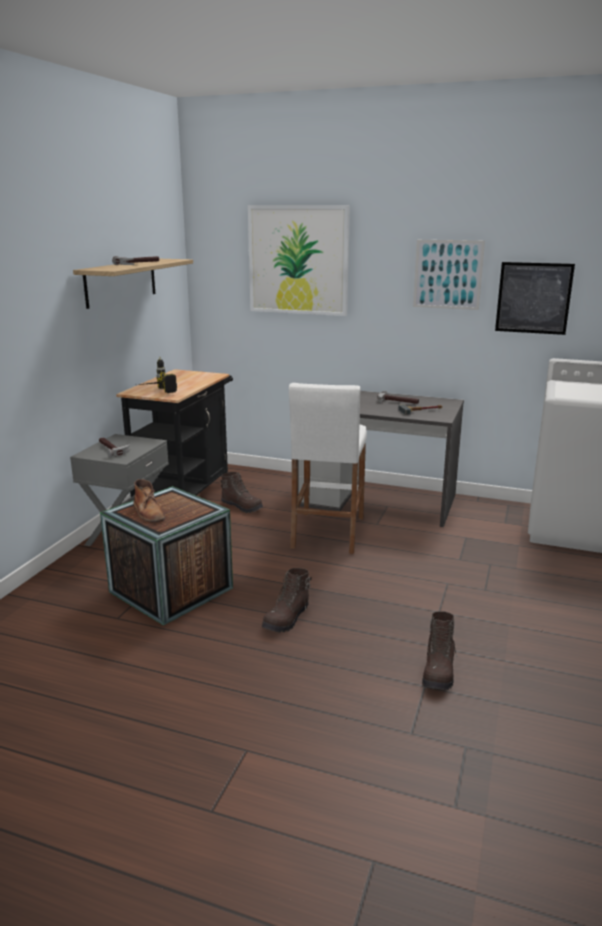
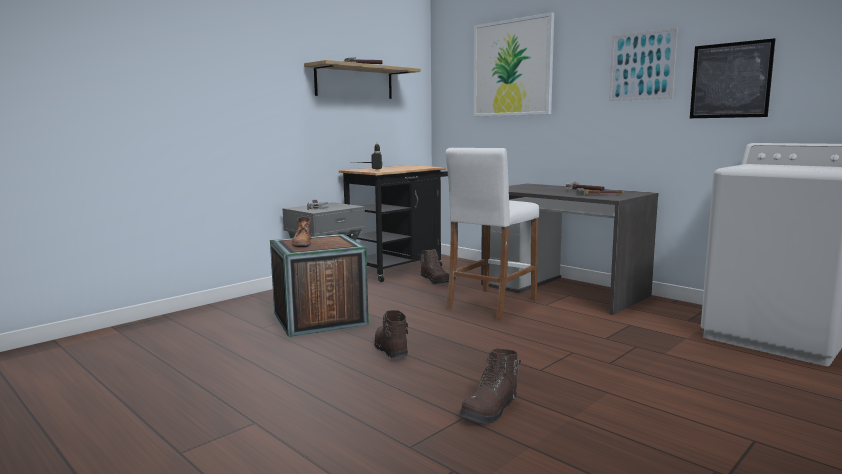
camera: 25 degrees right, 10 degrees down
(287, 619) = (390, 350): brown boot -> brown boot turned 105 degrees clockwise

